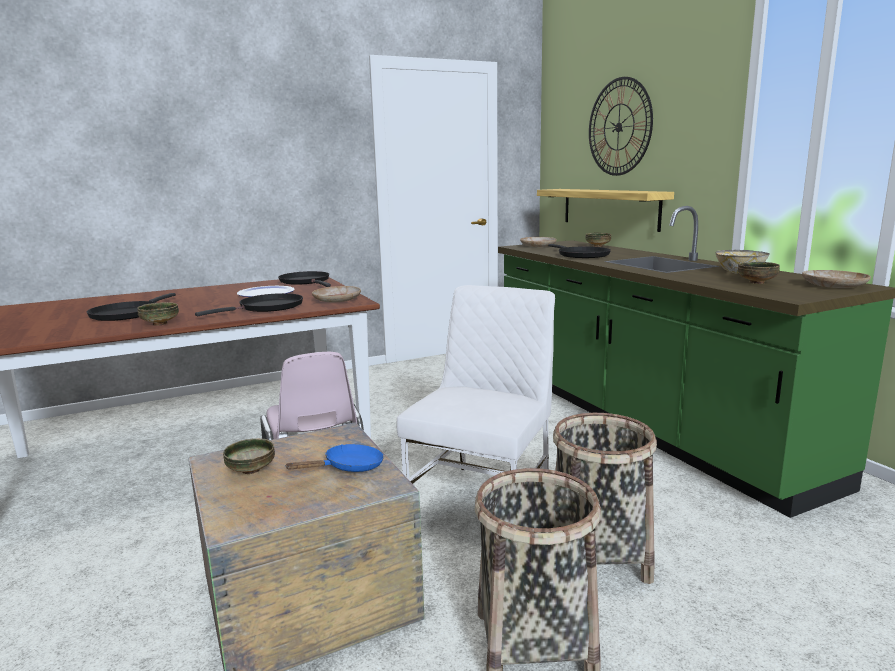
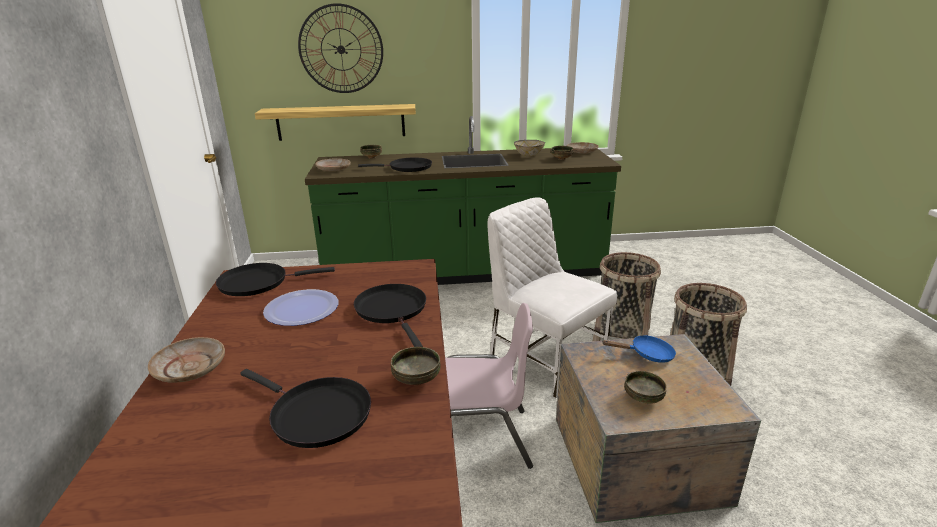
camera: 70 degrees left, 10 degrees up
(337, 300) = (397, 274): beige plate -> beige plate (190, 368)
(348, 468) = (647, 354): blue frying pan -> blue frying pan turned 105 degrees clockwise

